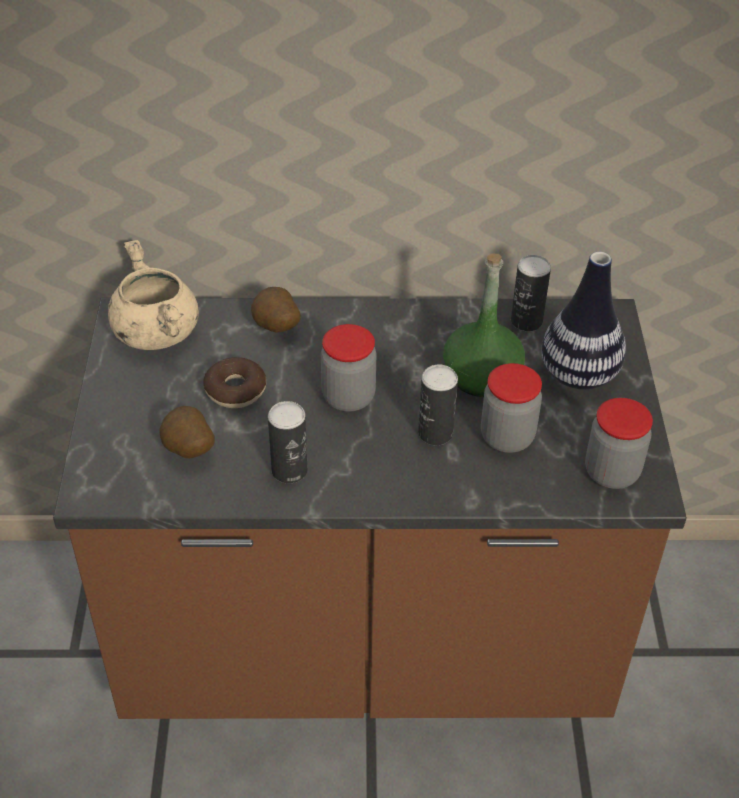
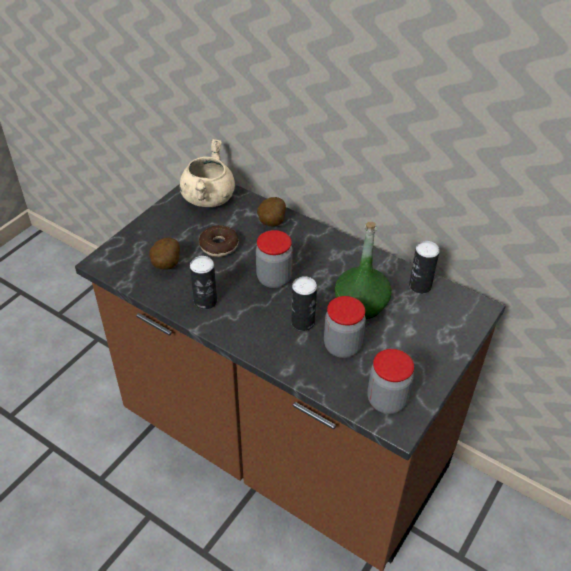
camera: 35 degrees right, 0 degrees up
(578, 375) = (422, 333): vase -> none

